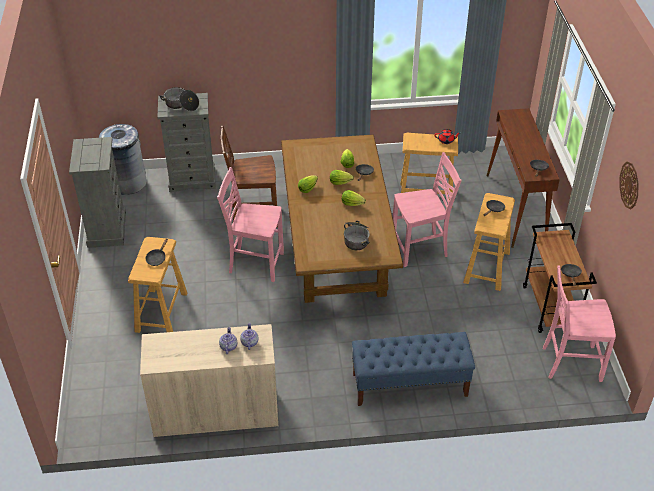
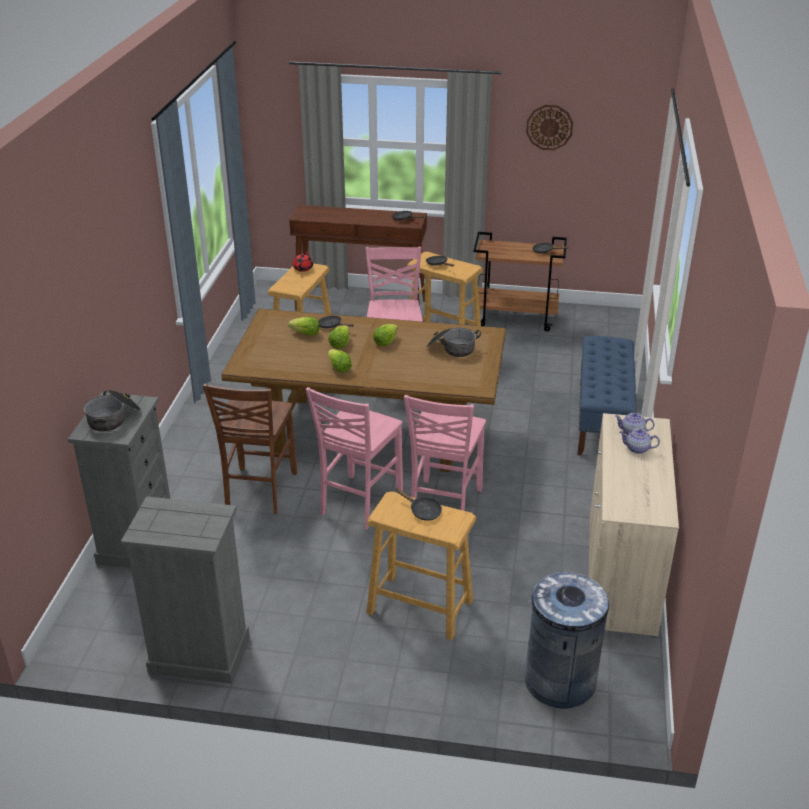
camera: 75 degrees left, 10 degrees down
(127, 183) = (93, 617): grey trash can -> grey trash can (559, 681)
(570, 363) = (592, 324): pink chair -> pink chair (443, 506)

